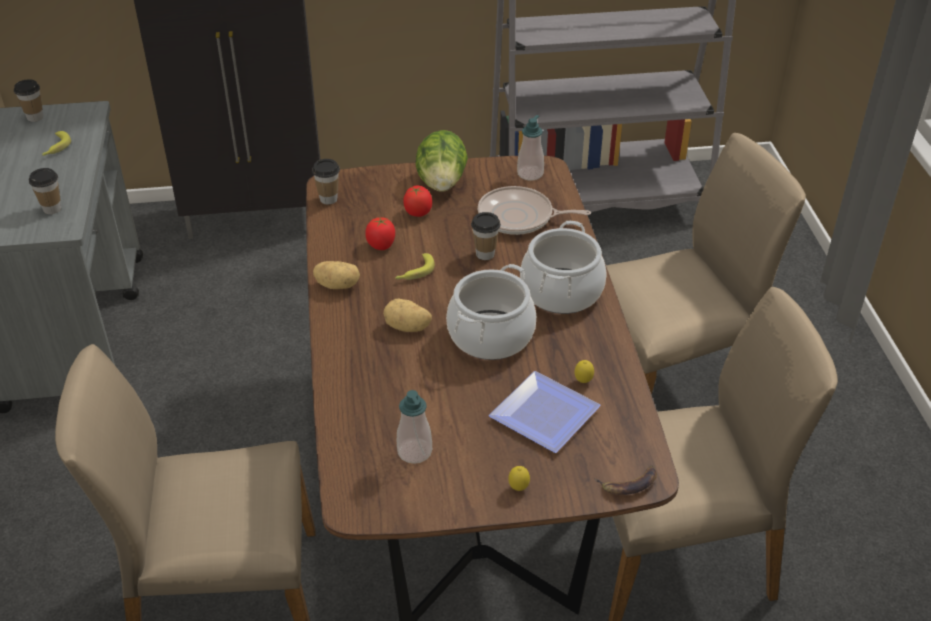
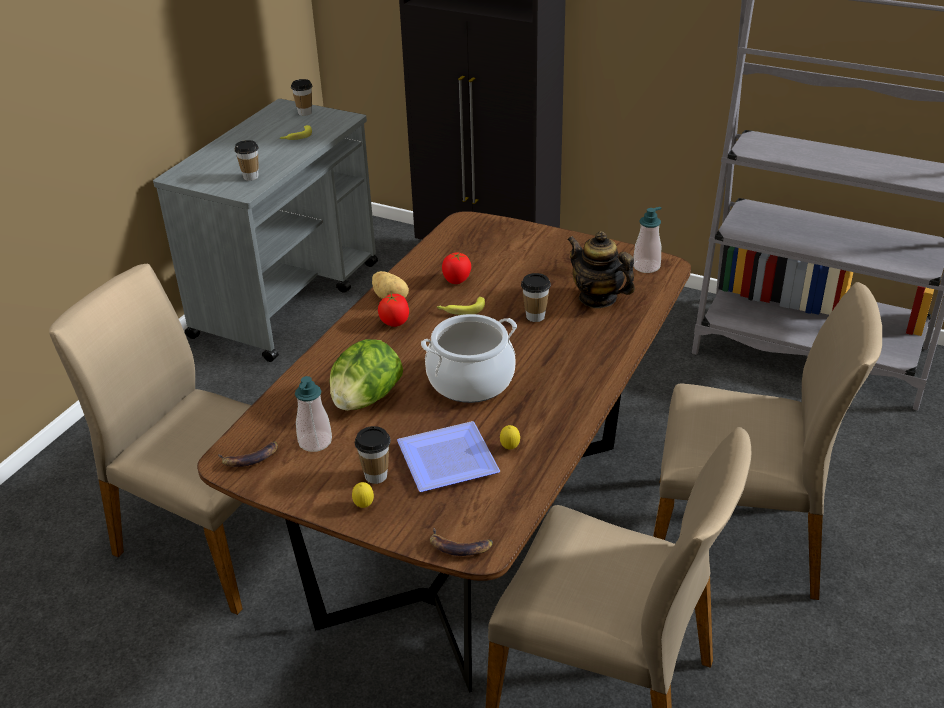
camera: 35 degrees right, 5 degrees down
(328, 199) = (452, 232): cup -> cup (376, 476)
(371, 494) = (250, 458): none -> banana
(407, 328) = (410, 349): potato -> none
(418, 212) = (513, 265): tomato -> tomato (395, 322)
(442, 183) = (559, 249): lettuce -> lettuce (366, 400)
(519, 217) = (598, 298): frying pan -> teapot
(561, 291) = (570, 370): cooking pot -> none

